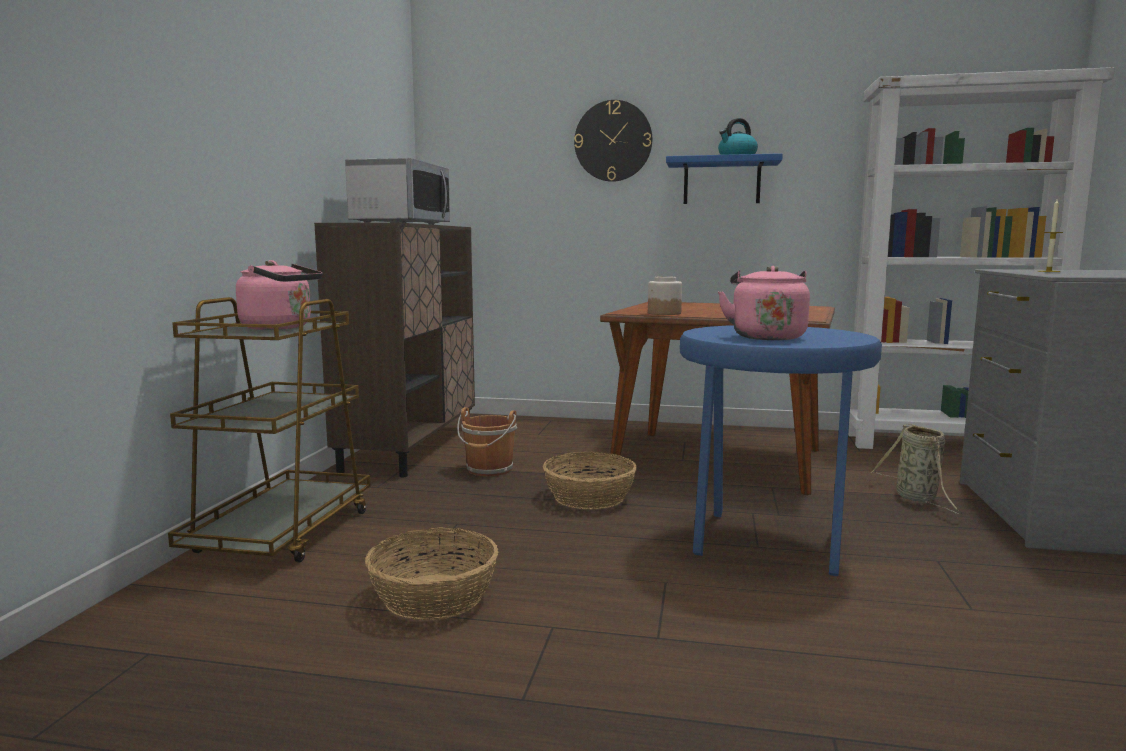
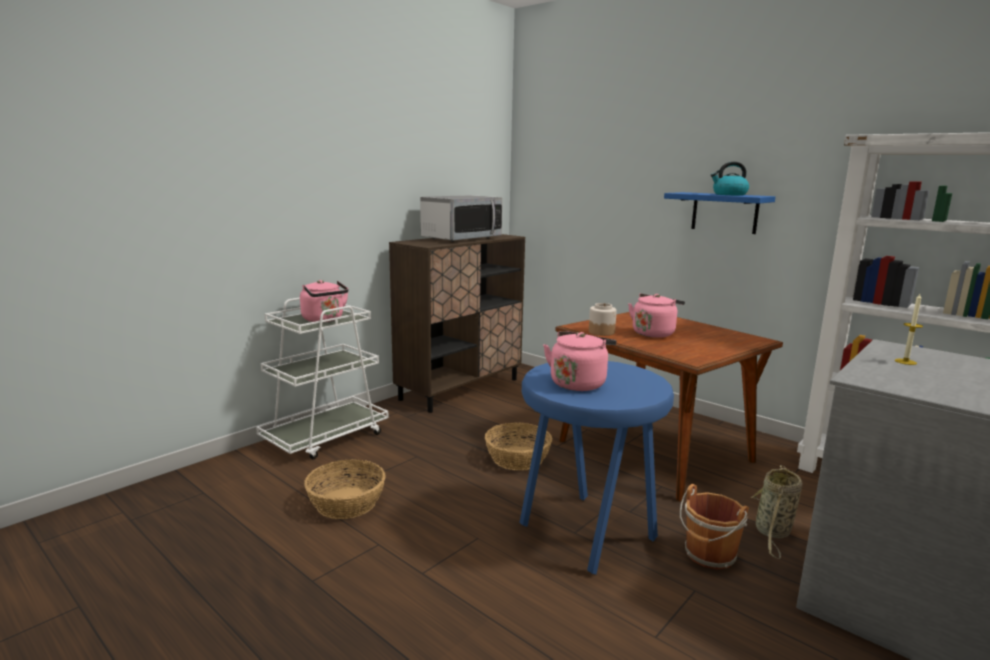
camera: 30 degrees right, 5 degrees up
(283, 533) = (326, 437): brown cart -> white cart
(489, 470) = (484, 419): brown bucket -> brown bucket (709, 555)
(613, 141) = (641, 173): wall clock -> none
(715, 310) = (654, 333): none -> pink kettle

